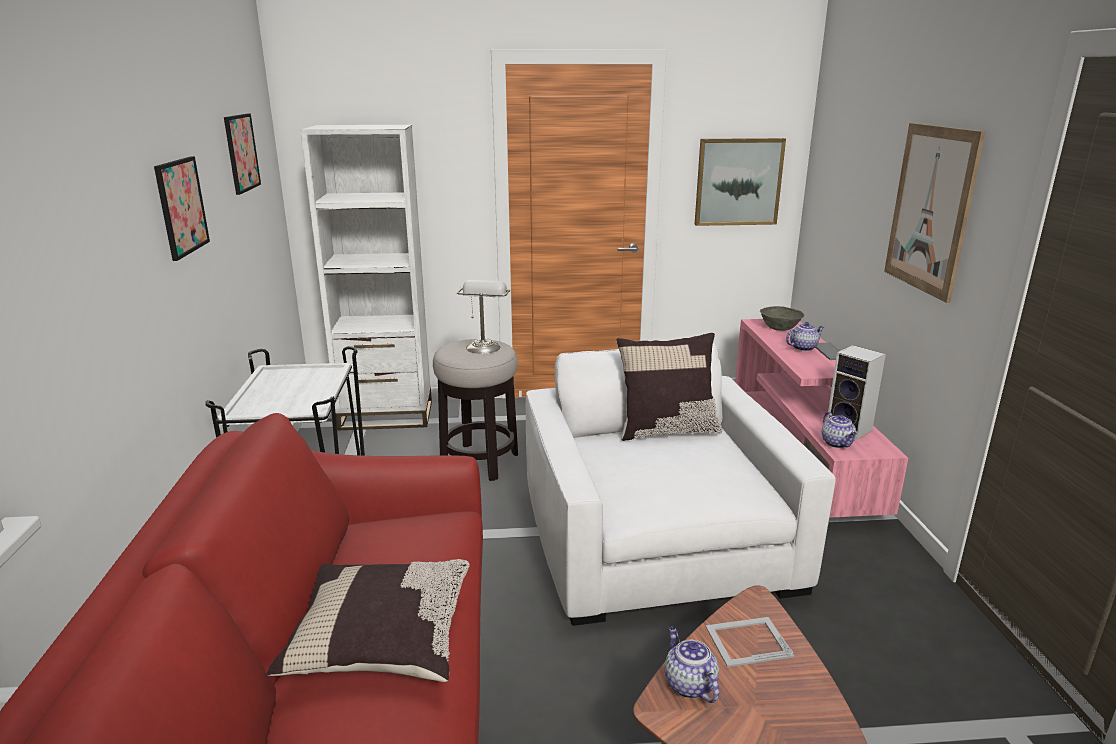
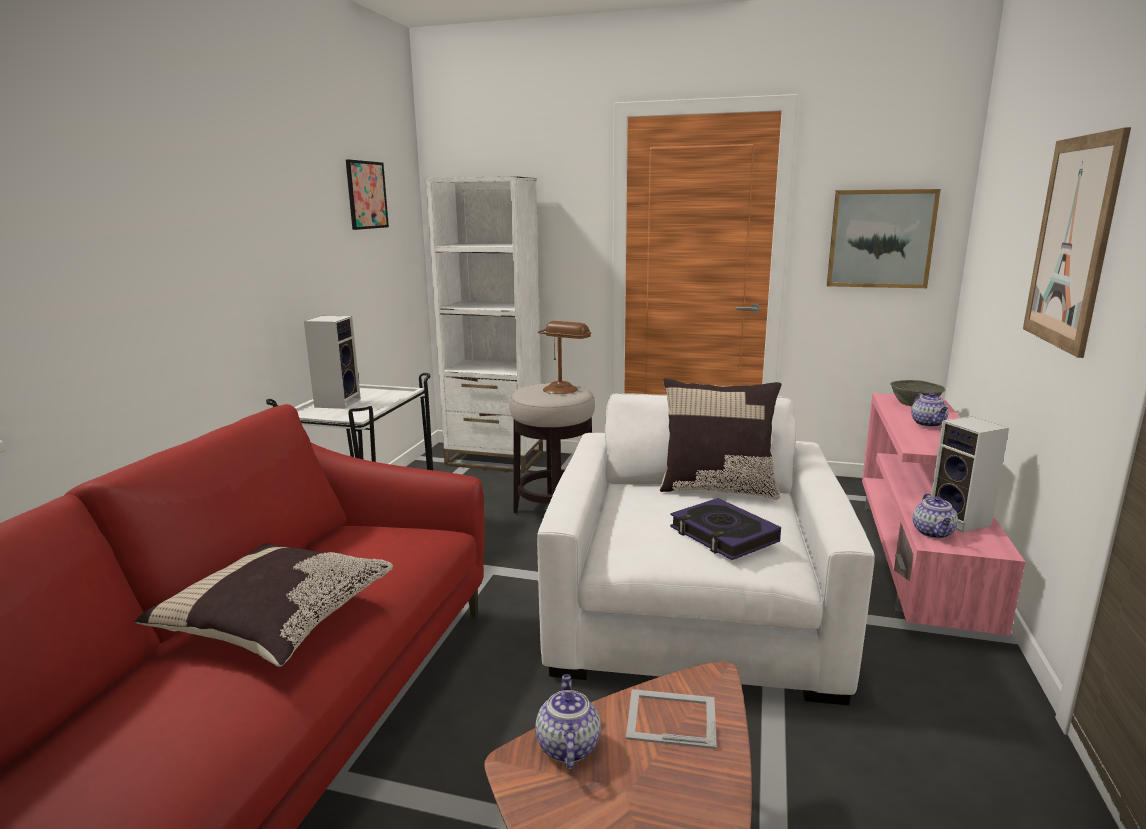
camera: 20 degrees right, 5 degrees down
(181, 207) = (271, 224): picture -> none
(269, 391) = (337, 402): none -> speaker
(484, 345) = (563, 387): white table lamp -> brown table lamp
(704, 476) = (723, 535): none -> book
(803, 347) = (928, 424): teapot -> teapot turned 90 degrees clockwise

